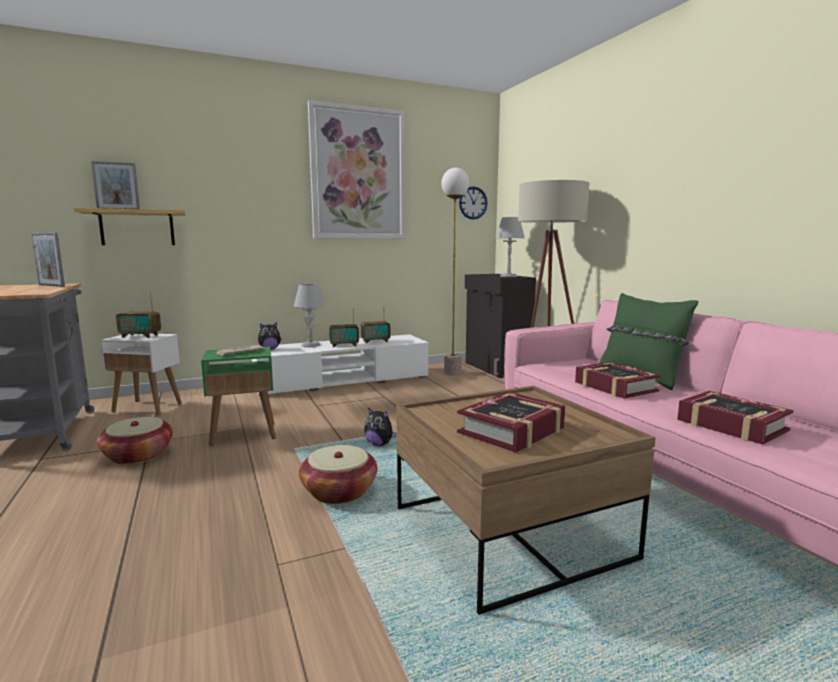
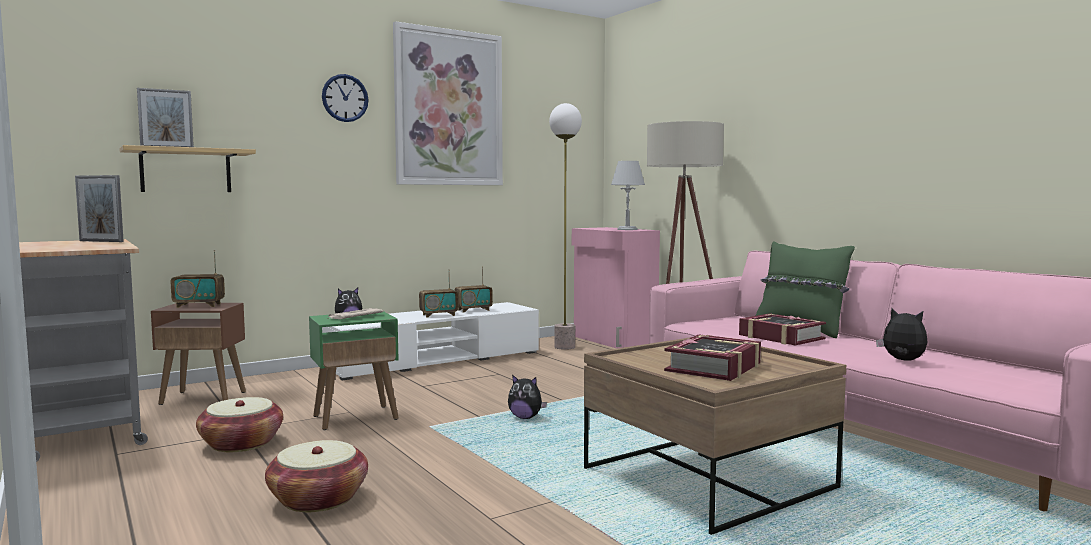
camera: 10 degrees left, 5 degrees down
(148, 407) = (204, 398): white side table -> brown side table
(310, 345) = (396, 316): grey table lamp -> none
(339, 491) = (510, 459): basket -> basket (318, 499)
(473, 203) = (577, 143): wall clock -> wall clock (345, 98)
(496, 368) = (613, 341): black cabinet -> pink cabinet
(731, 425) = (902, 360): book -> plush toy

